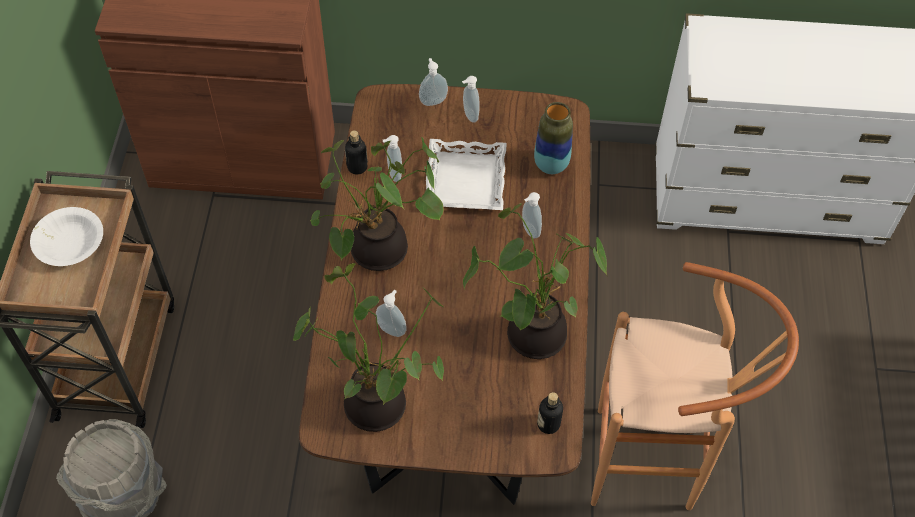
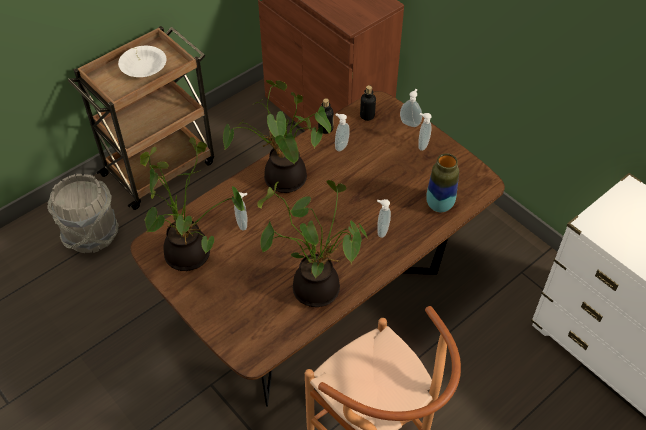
camera: 45 degrees right, 5 degrees down
(466, 180) = (377, 178): white tray -> none
(548, 424) = (264, 341): bottle -> bottle (367, 116)

